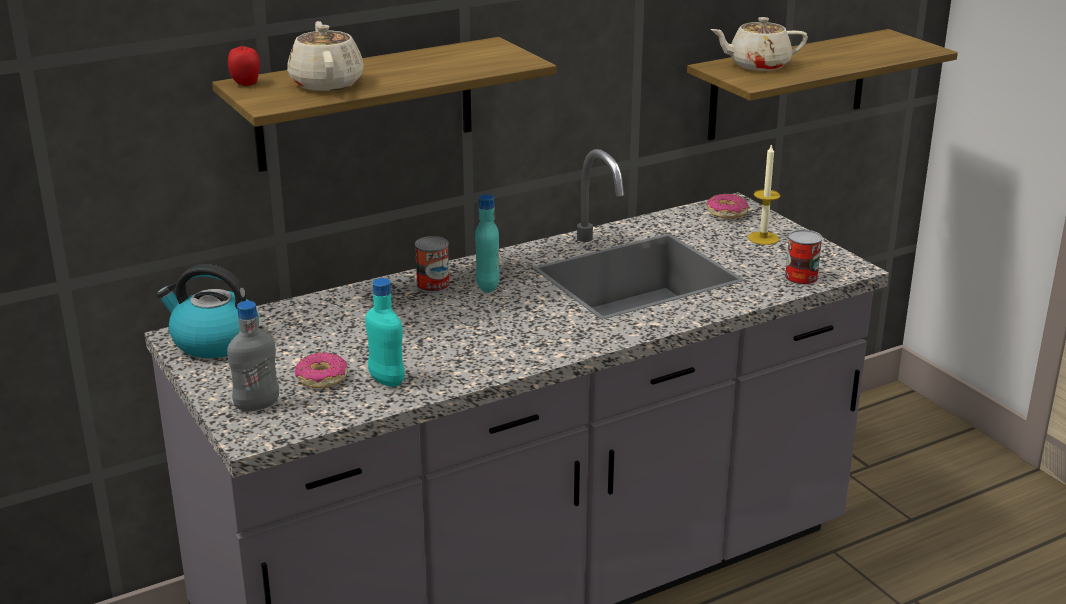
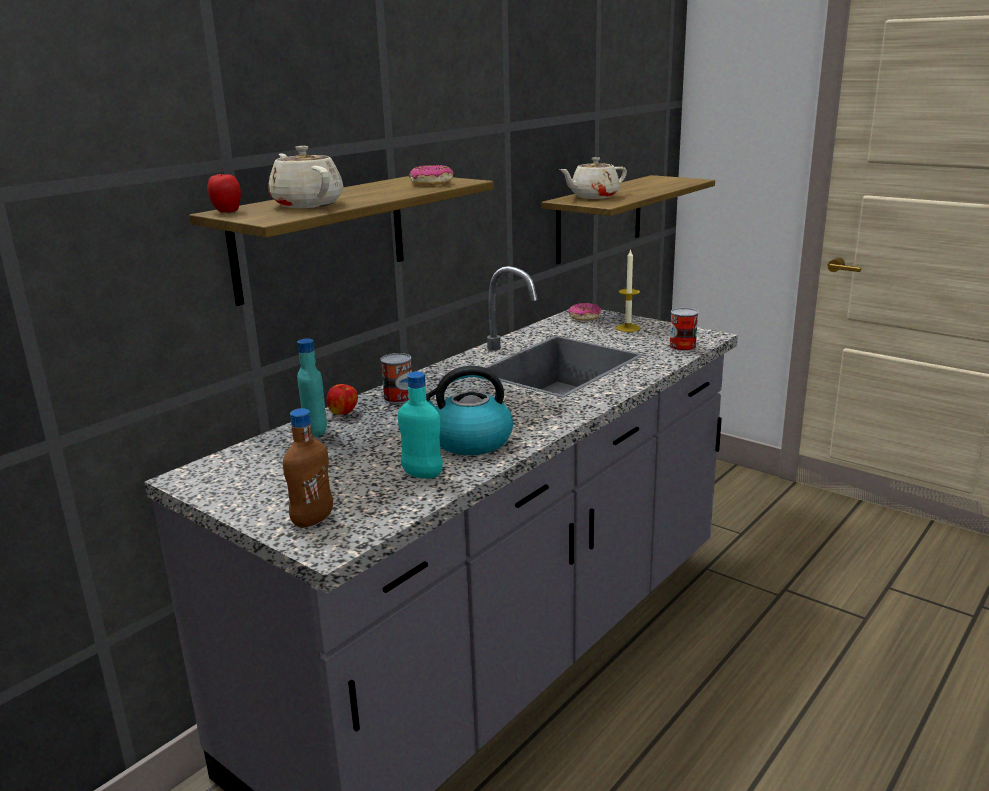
camera: 20 degrees left, 5 degrees down
(214, 342) = (225, 475): kettle -> kettle (469, 442)
(257, 405) = (312, 520): grey bottle -> brown bottle
(322, 378) = (359, 484): donut -> donut (431, 183)
(366, 293) = (343, 413): none -> apple
(487, 286) = (446, 391): turquoise bottle -> turquoise bottle (315, 431)

